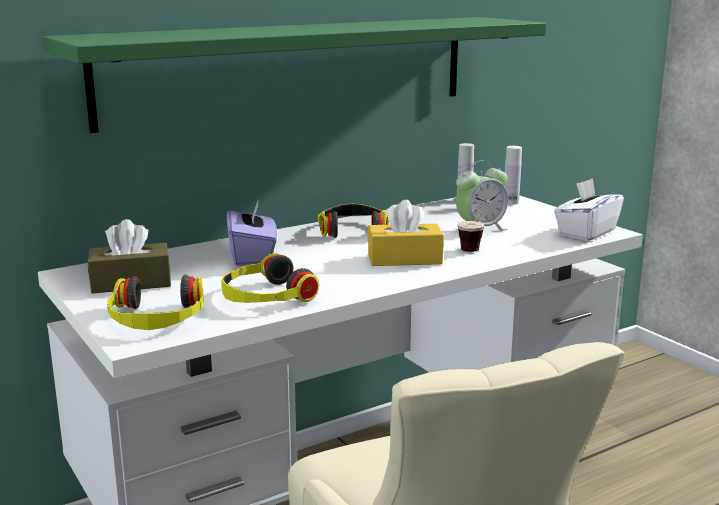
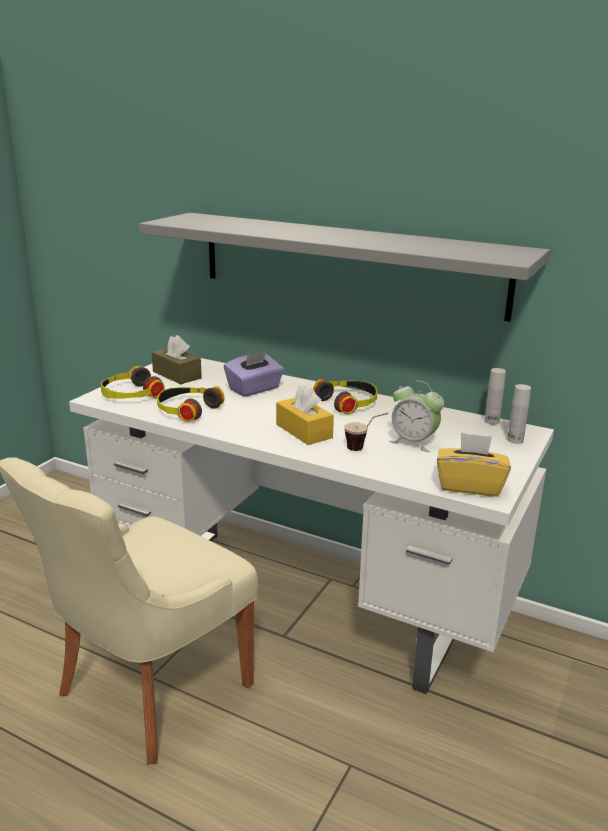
camera: 60 degrees right, 5 degrees up
(292, 69) = (348, 263): green shelf -> grey shelf
(586, 232) = (470, 486): white tissue box -> yellow tissue box

